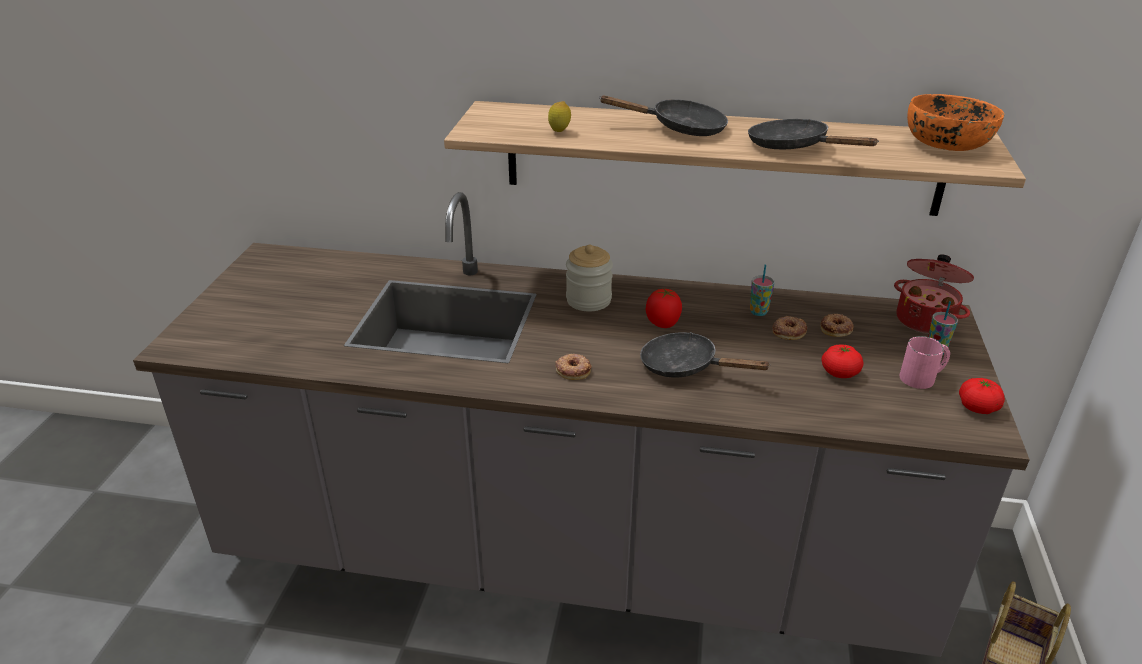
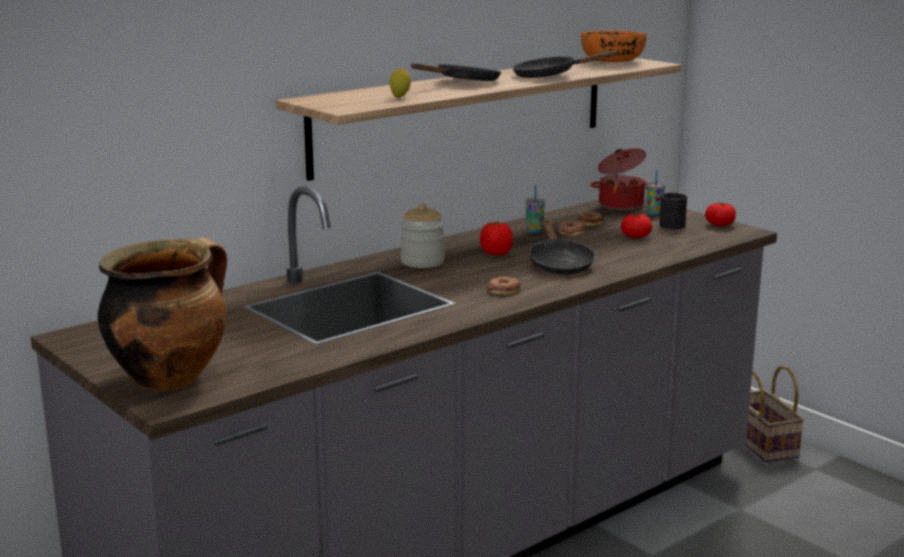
camera: 50 degrees left, 15 degrees down
(222, 323) = (170, 377): none -> cooking pot
(685, 367) = (559, 264): black frying pan -> black frying pan turned 75 degrees counterclockwise
(923, 377) = (673, 224): pink mug -> black mug

